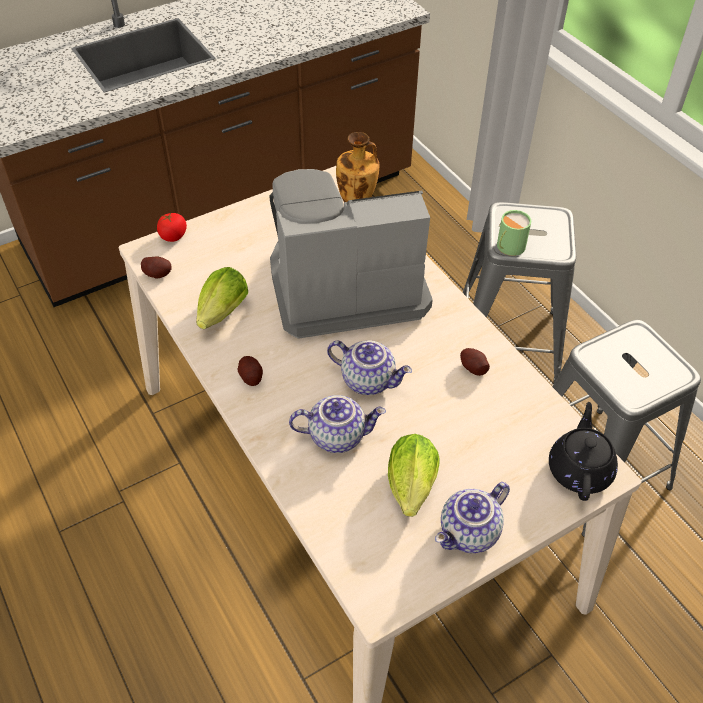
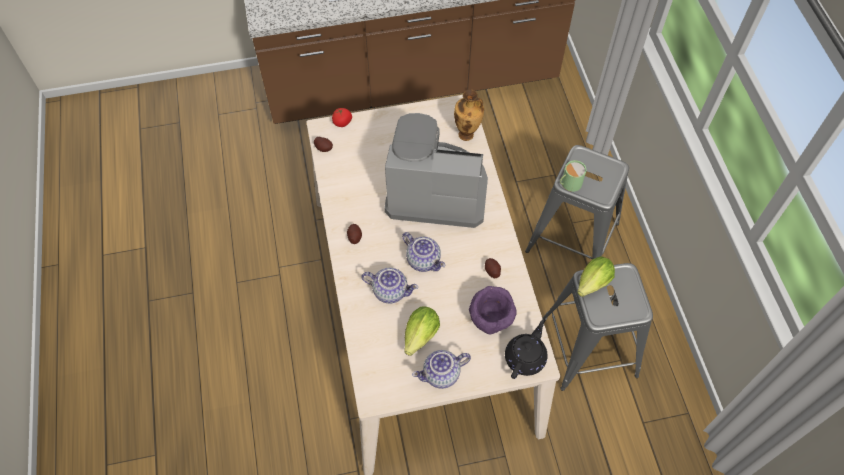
camera: 20 degrees right, 10 degrees up
(221, 315) = (351, 189): lettuce -> lettuce (591, 285)
(504, 432) = (491, 320): none -> purple bowl

